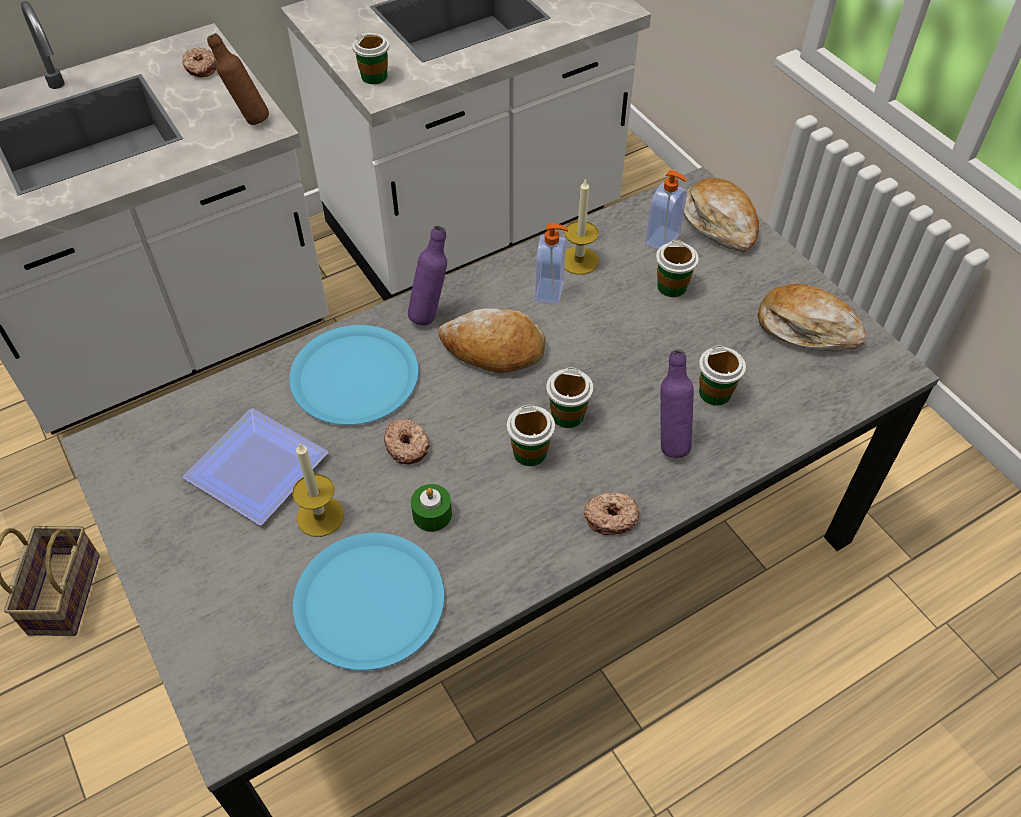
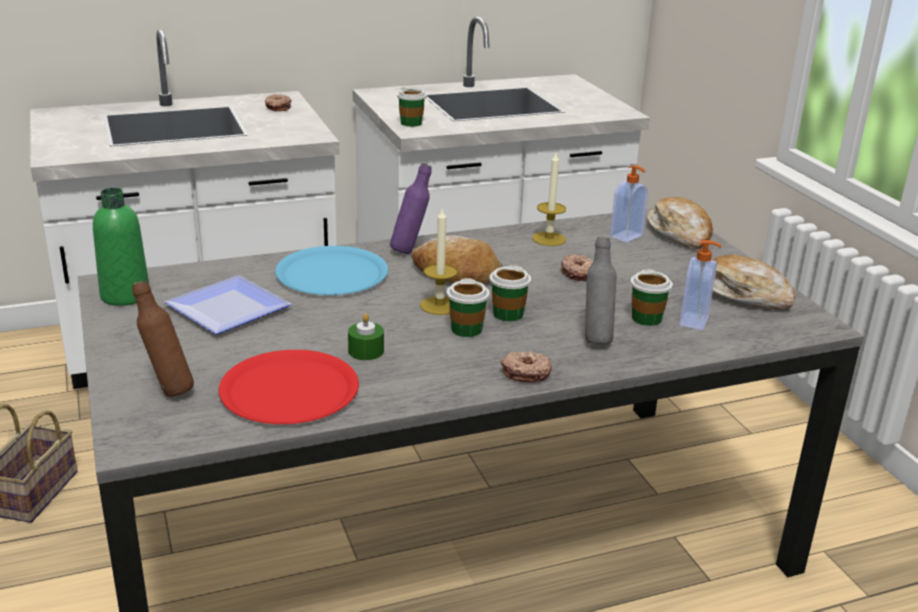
camera: 10 degrees right, 25 degrees down
(131, 467) = (125, 296): none -> green bottle
(248, 119) = (303, 131): brown bottle -> brown bottle (168, 390)
(320, 516) = (269, 339): candle -> candle (439, 305)
(369, 601) = (289, 390): blue plate -> red plate
(407, 446) = (360, 313): donut -> donut (578, 273)
(551, 291) = (518, 251): soap dispenser -> soap dispenser (695, 321)
(670, 441) = (596, 339): purple bottle -> grey bottle
(672, 286) = (626, 260): cup -> none

